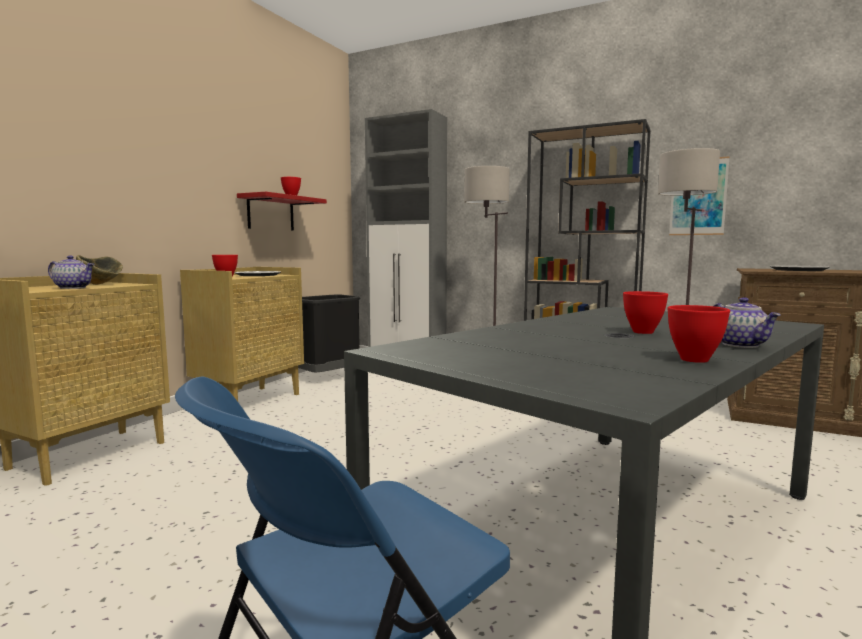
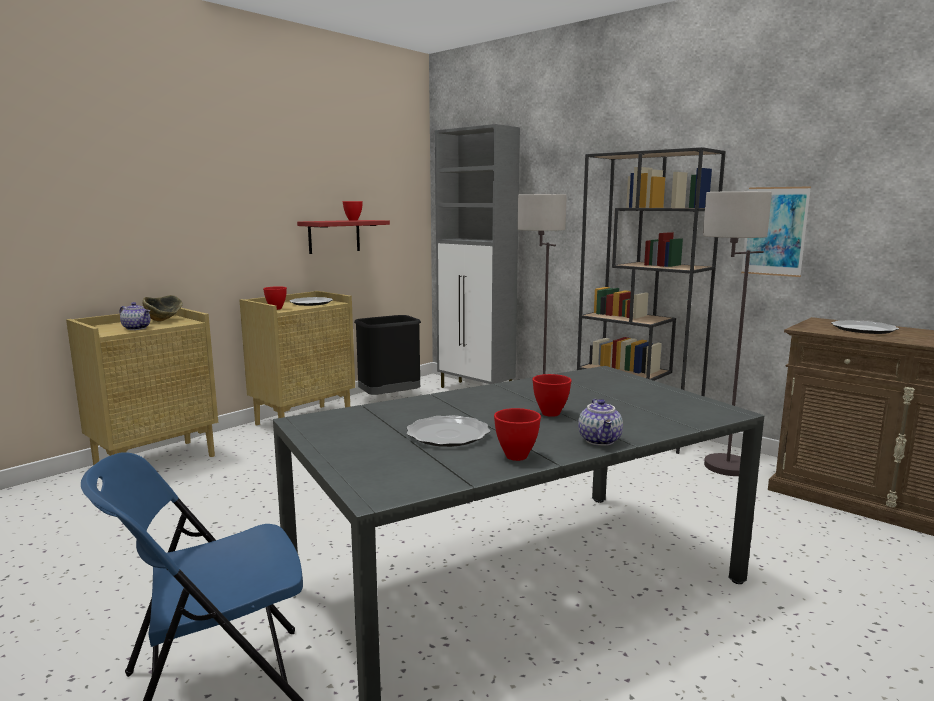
camera: 15 degrees right, 5 degrees up
(580, 350) = (448, 434): none -> plate

